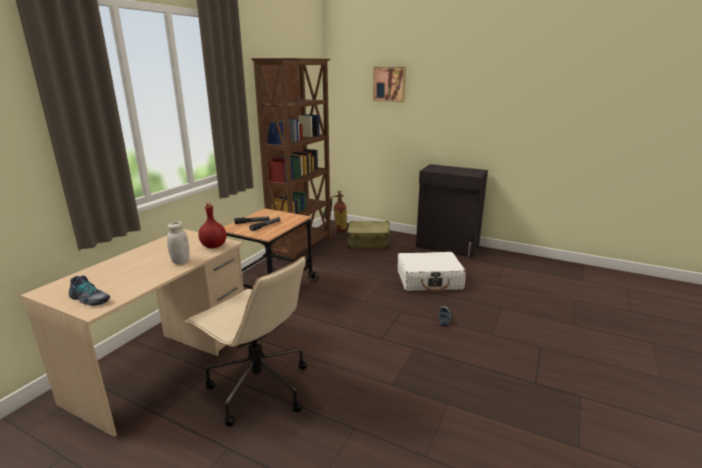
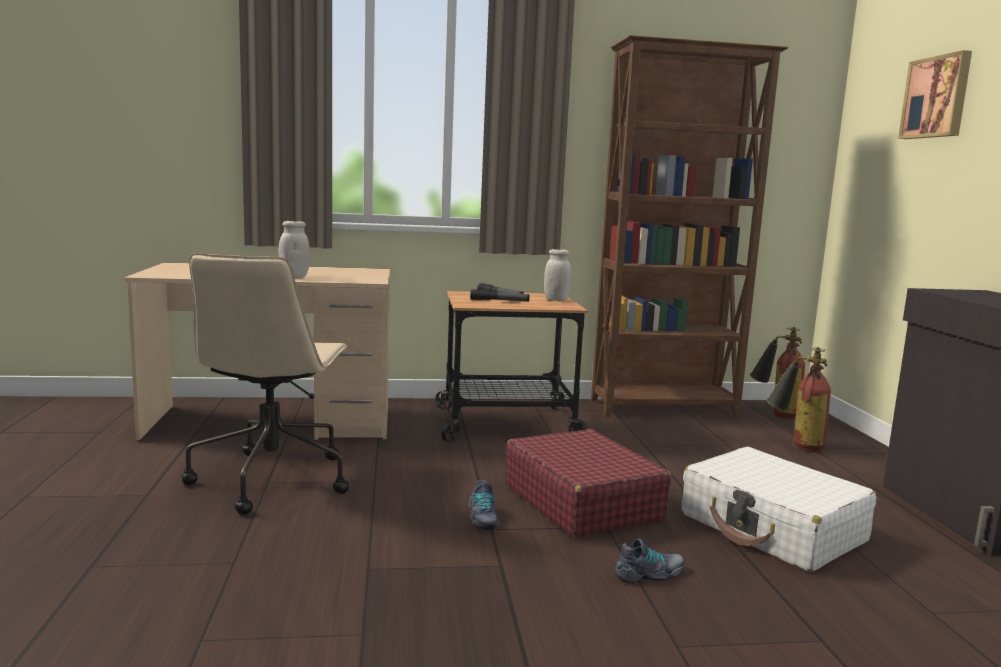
camera: 55 degrees right, 10 degrees down
(89, 299) = (169, 272): shoe -> shoe (482, 518)
(213, 246) = (355, 279): red bottle -> none
(279, 214) = (556, 300): none -> white jar
(368, 242) = (796, 445): beige suitcase -> fire extinguisher
(375, 307) = (582, 501): none -> red suitcase

